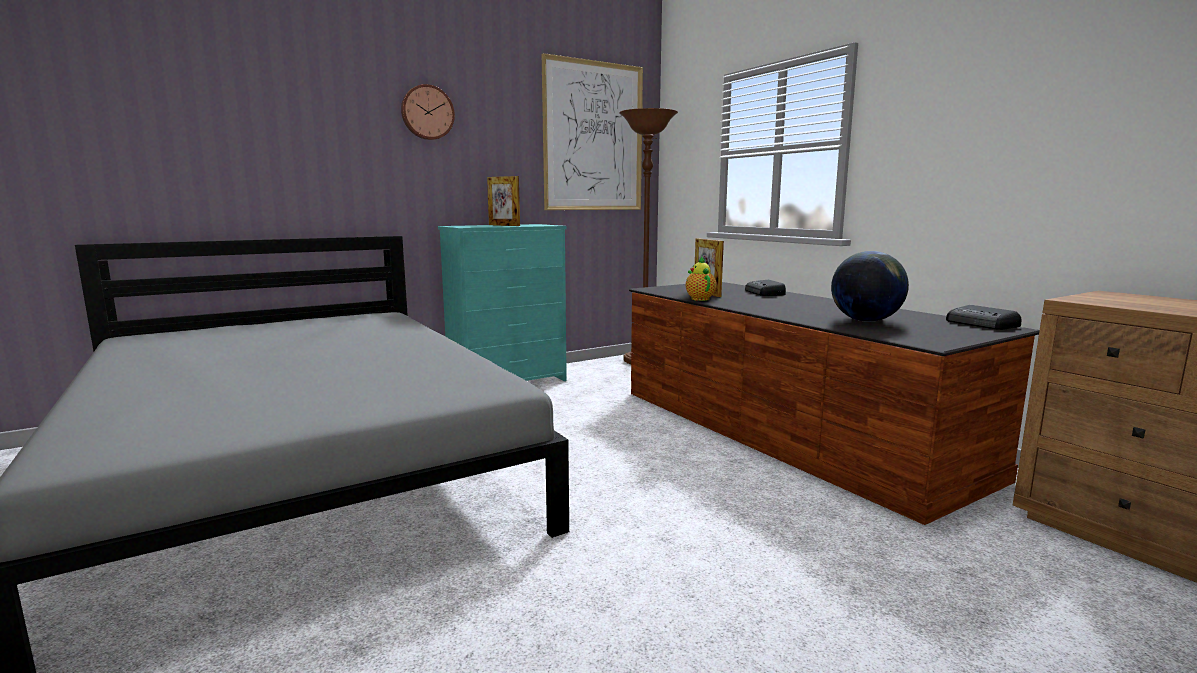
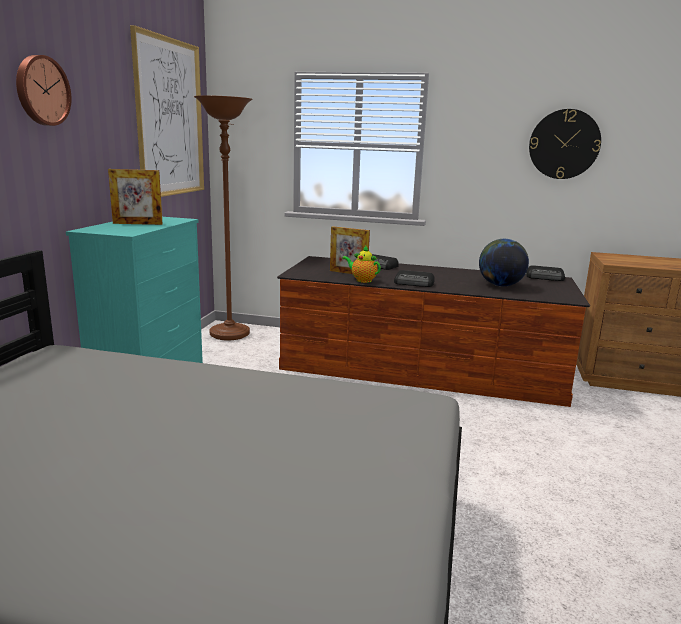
camera: 45 degrees left, 5 degrees up
(751, 306) = (414, 283): none -> radio
(1050, 108) = (564, 144): none -> wall clock

